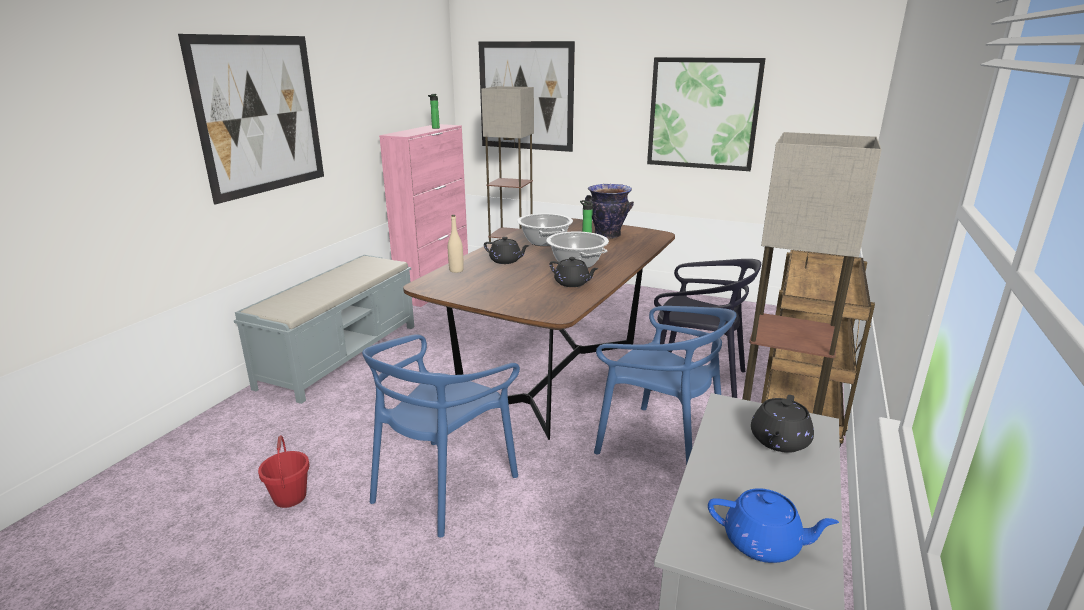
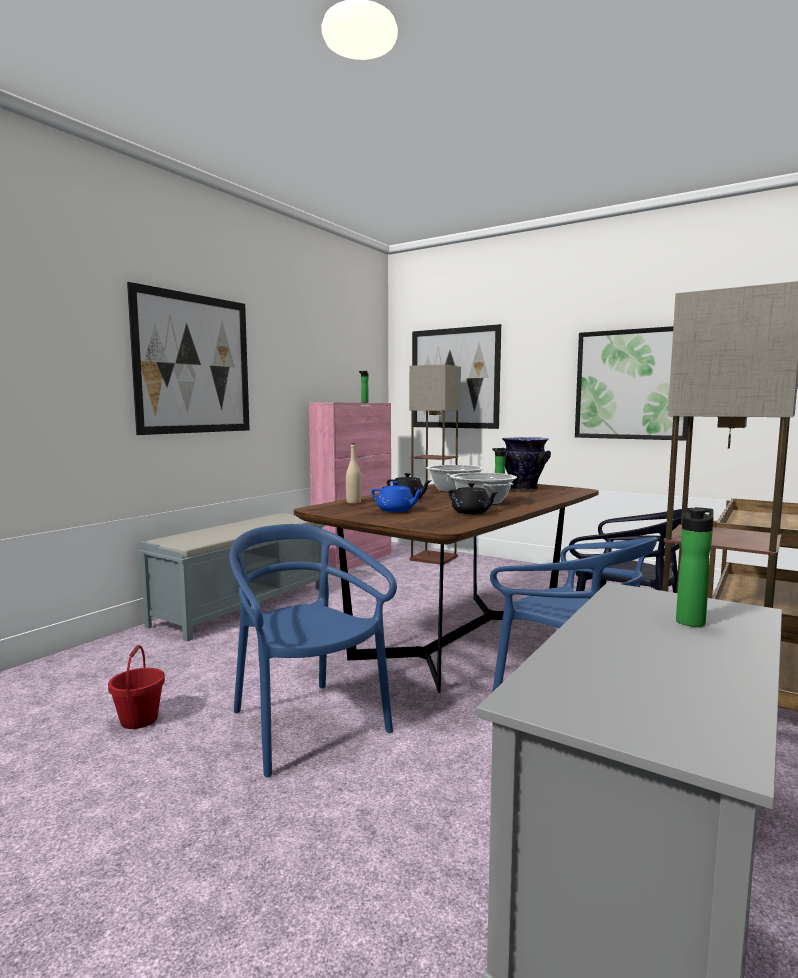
camera: 10 degrees right, 15 degrees down
(443, 485) = (306, 725): blue chair -> blue chair turned 105 degrees clockwise
(764, 543) = (648, 704): blue teapot -> blue teapot (396, 510)
(779, 441) = (691, 621): black teapot -> bottle

